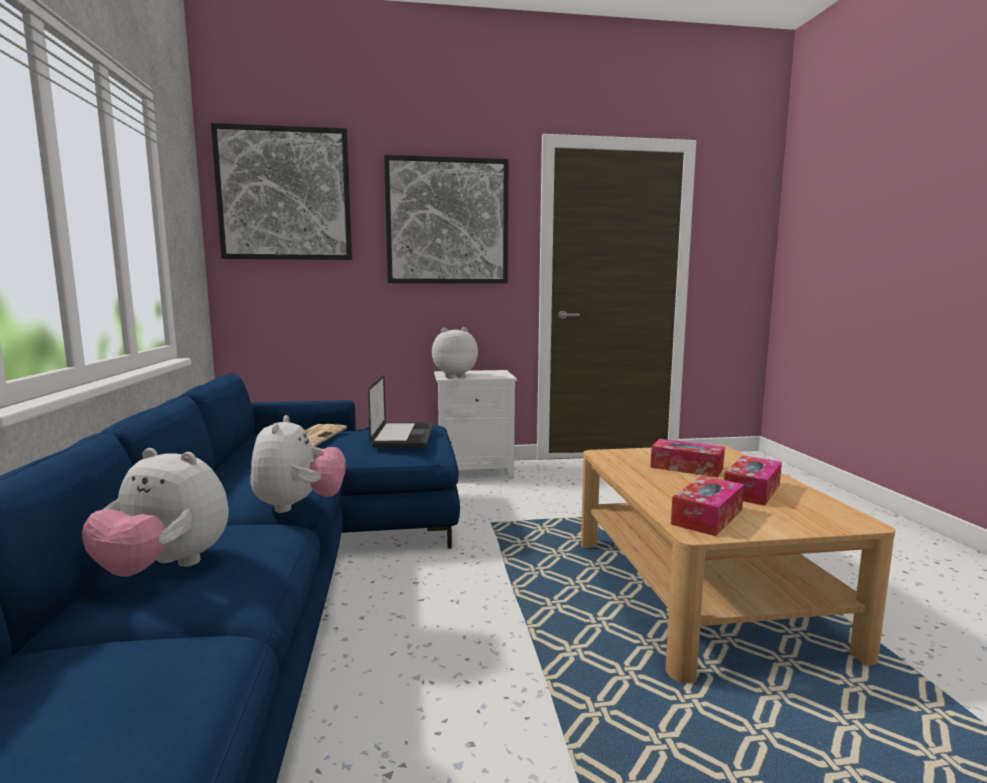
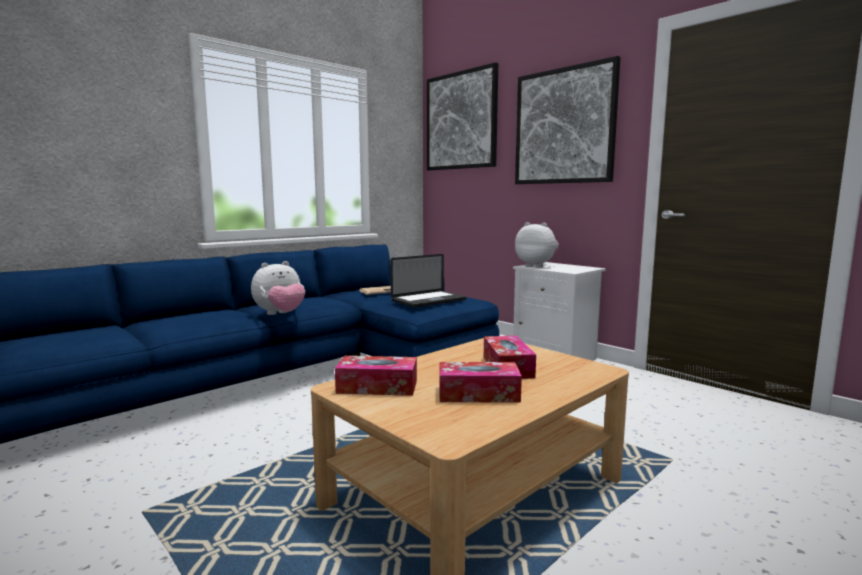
camera: 55 degrees right, 0 degrees up
(165, 568) = (183, 316): plush toy -> none

